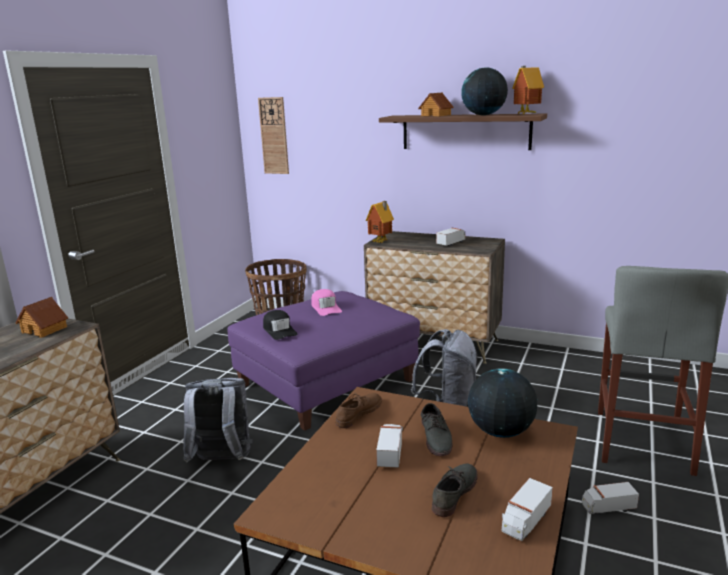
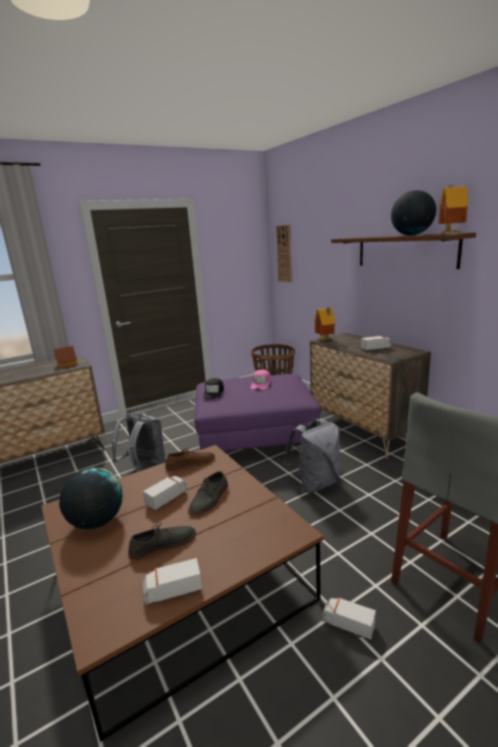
camera: 35 degrees right, 0 degrees up
(436, 115) = (377, 236): toy house -> none
(500, 432) = (256, 514): globe -> globe (97, 522)

